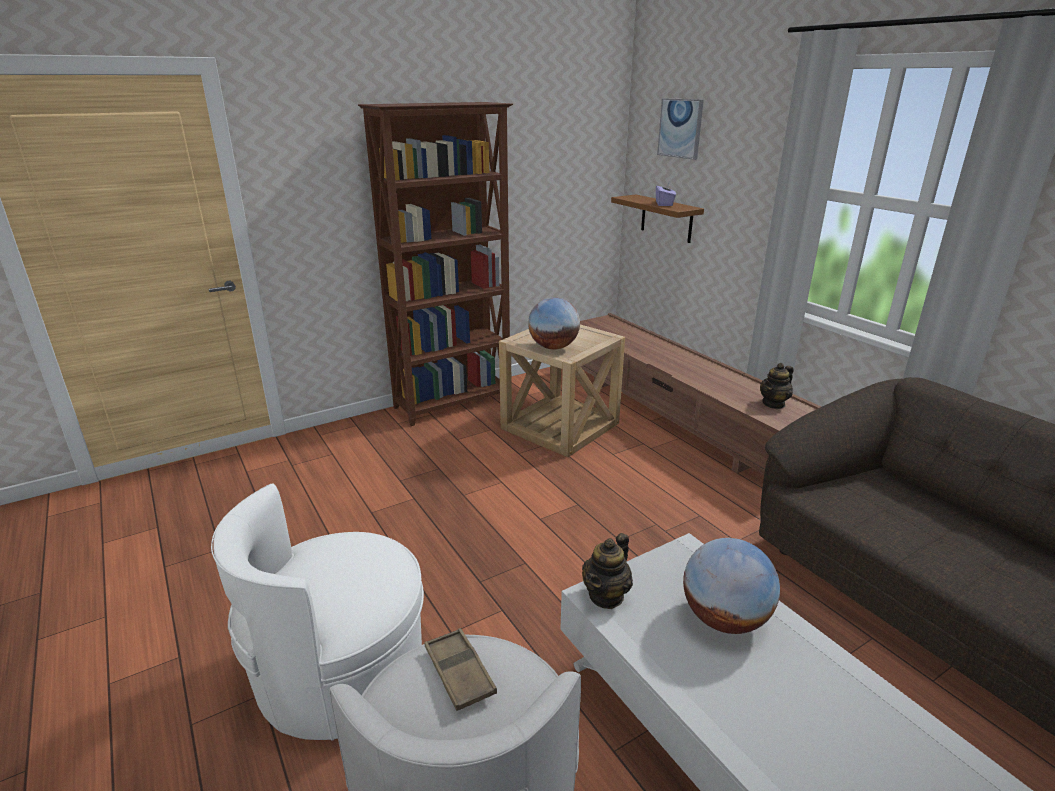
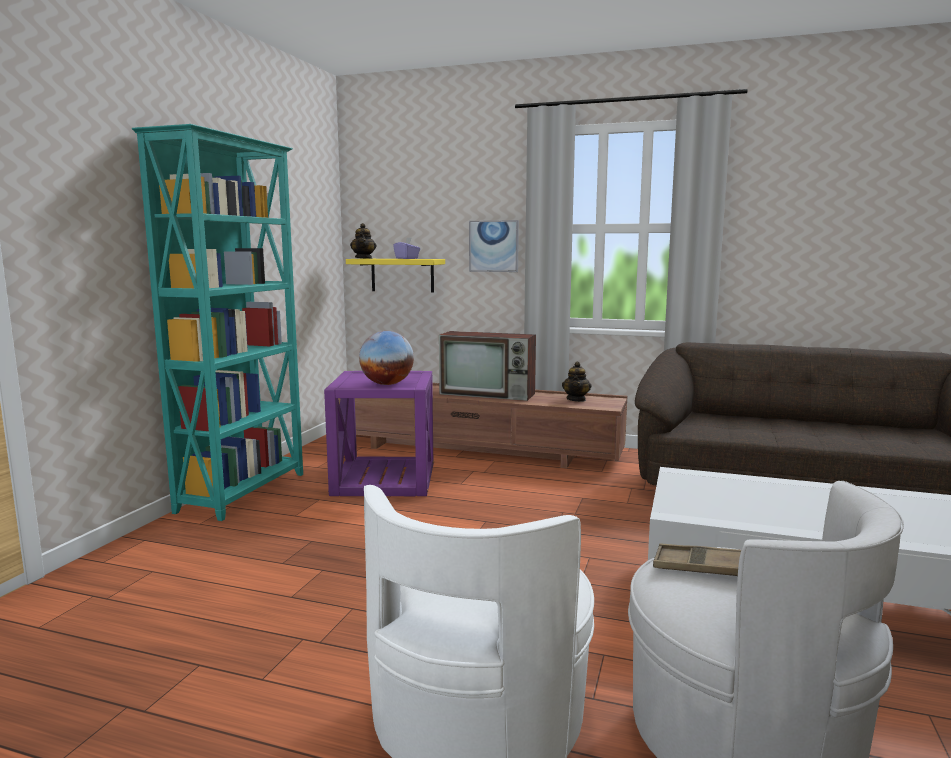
camera: 40 degrees left, 15 degrees down
(454, 403) = (244, 492): brown bookcase -> turquoise bookcase
(560, 426) = (384, 479): beige side table -> purple side table
(606, 595) = (681, 509): teapot -> teapot (364, 258)
(666, 218) = (402, 275): brown shelf -> yellow shelf
(680, 128) = (407, 192): picture -> picture (494, 246)
(696, 369) = (489, 394): none -> television
(724, 619) = (760, 494): globe -> none

